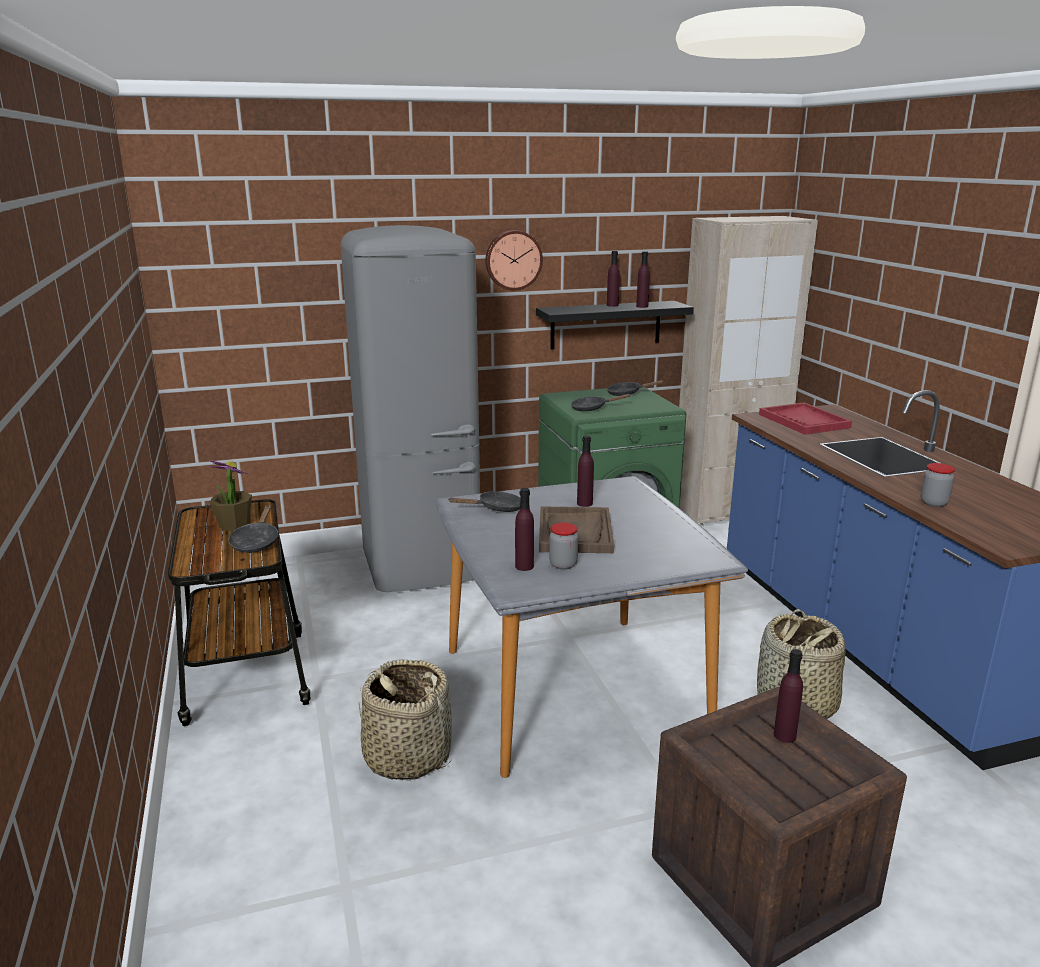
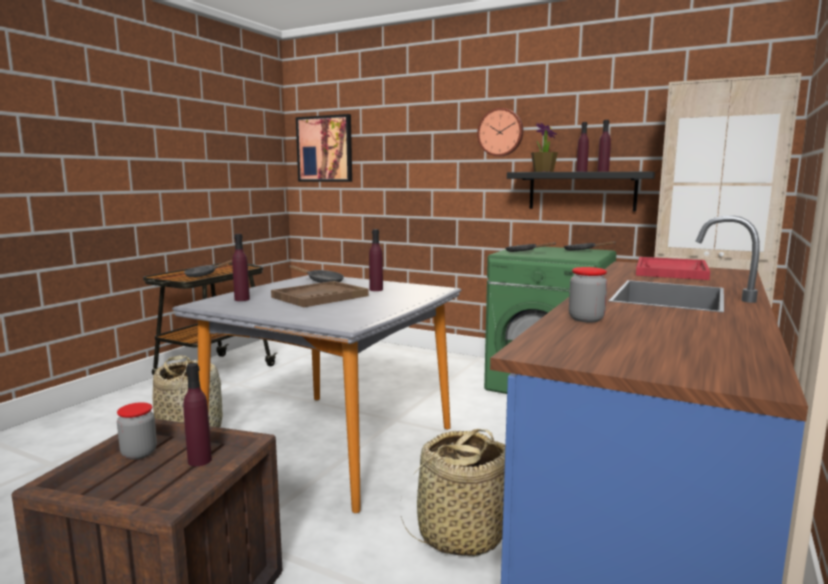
camera: 45 degrees right, 10 degrees down
(231, 286) = (325, 149): none -> picture
(234, 524) = (221, 270): potted plant -> potted plant (543, 171)
(423, 567) = (396, 359): grey fridge -> none
(563, 564) = (261, 303): jar -> jar (139, 453)

